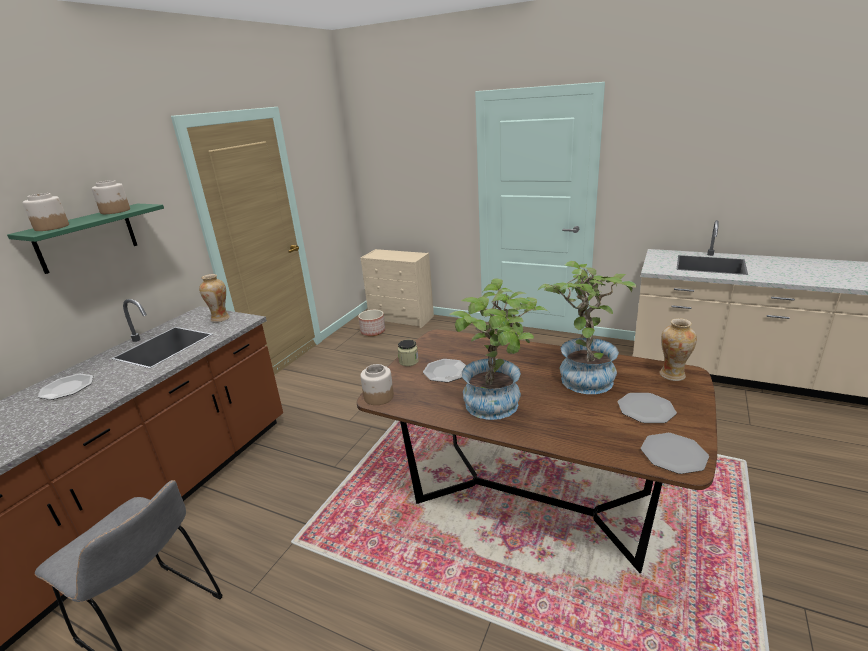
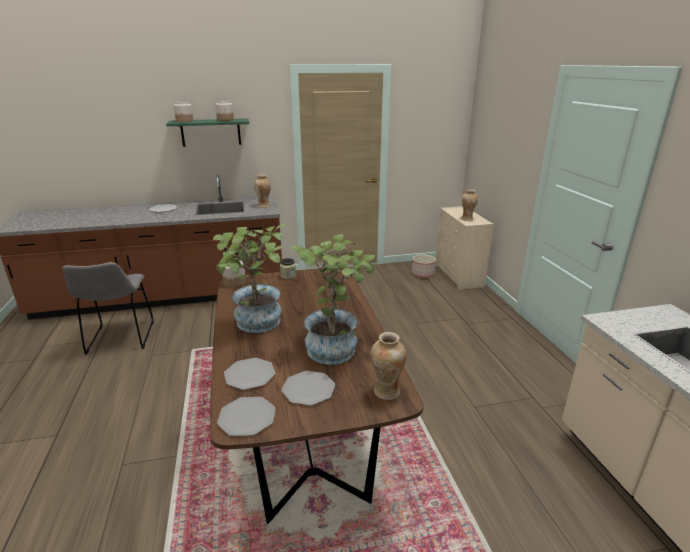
camera: 50 degrees right, 0 degrees up
(403, 257) = (467, 219): none -> vase
(445, 372) = (287, 292): plate -> plate (250, 375)

